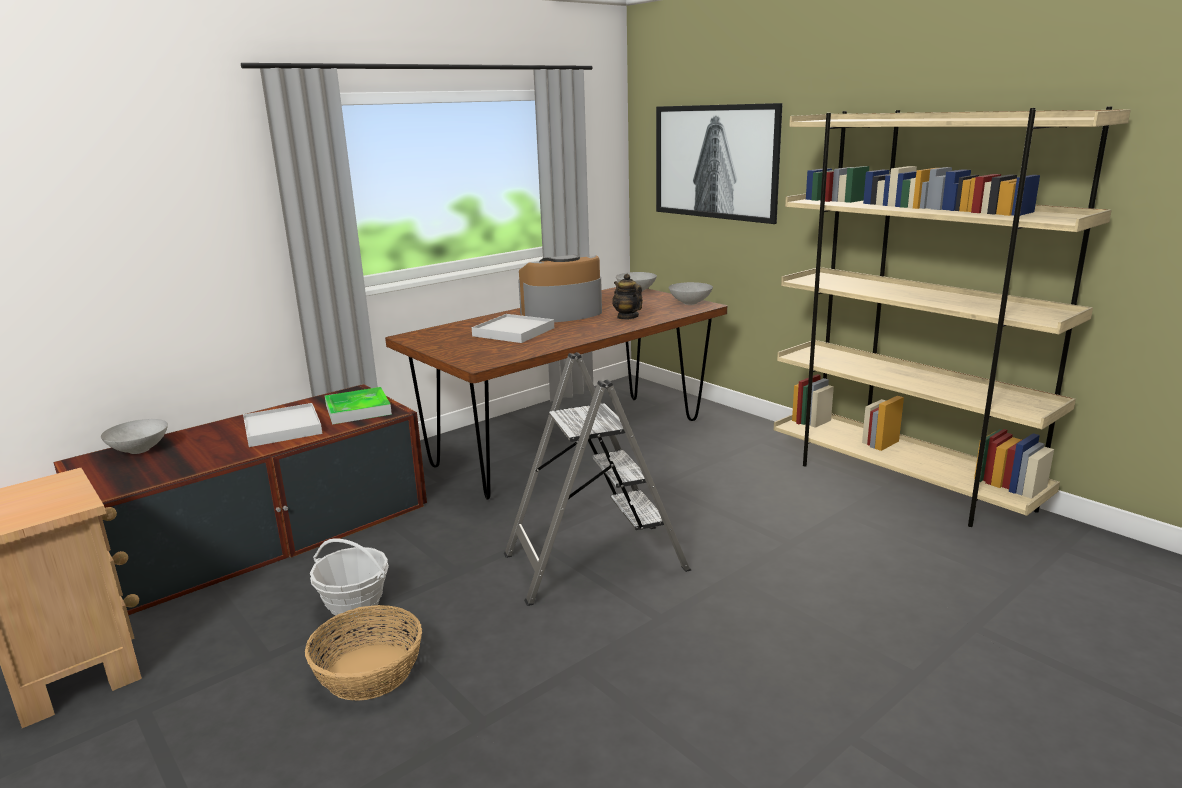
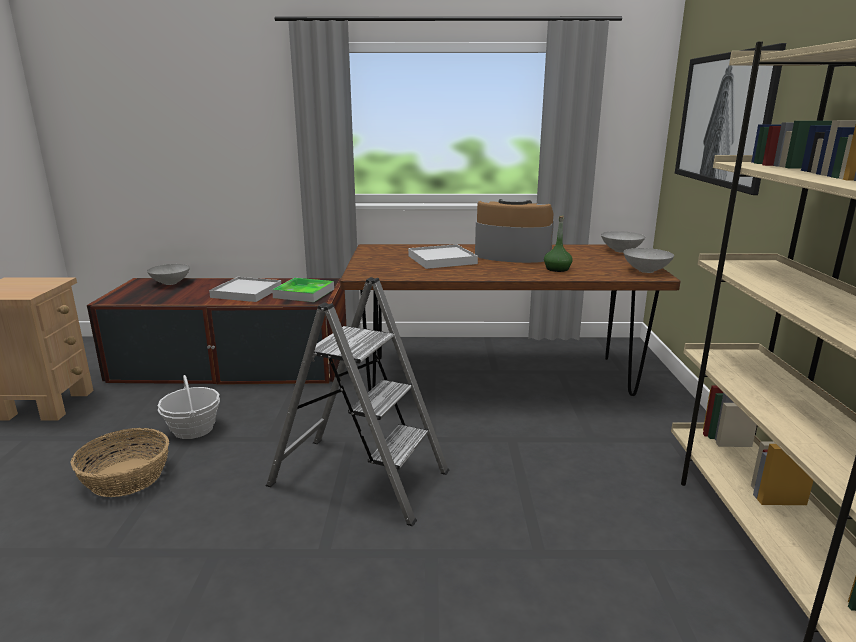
camera: 40 degrees right, 0 degrees up
(627, 317) = (557, 269): teapot -> green bottle

